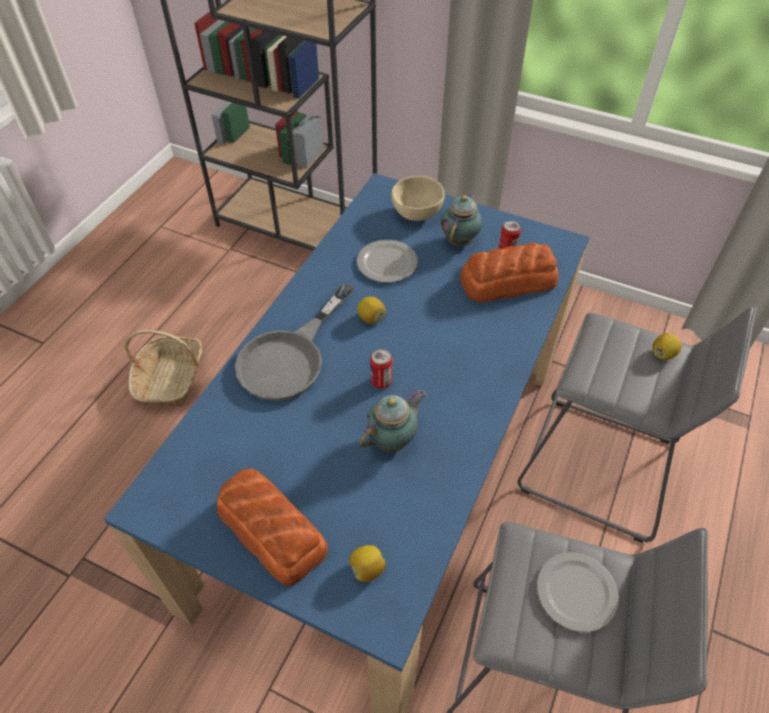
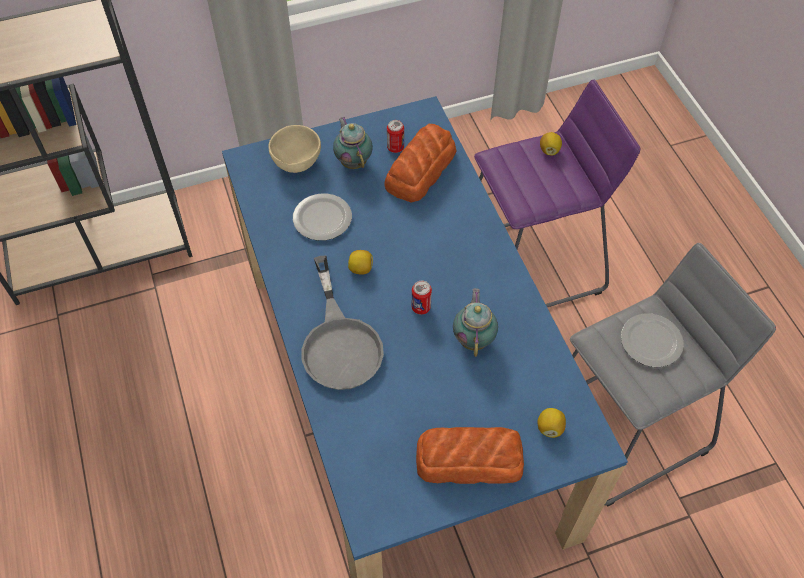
camera: 45 degrees left, 5 degrees up
(171, 379) = (145, 466): basket -> none
(598, 467) = (530, 264): grey stool -> purple stool

